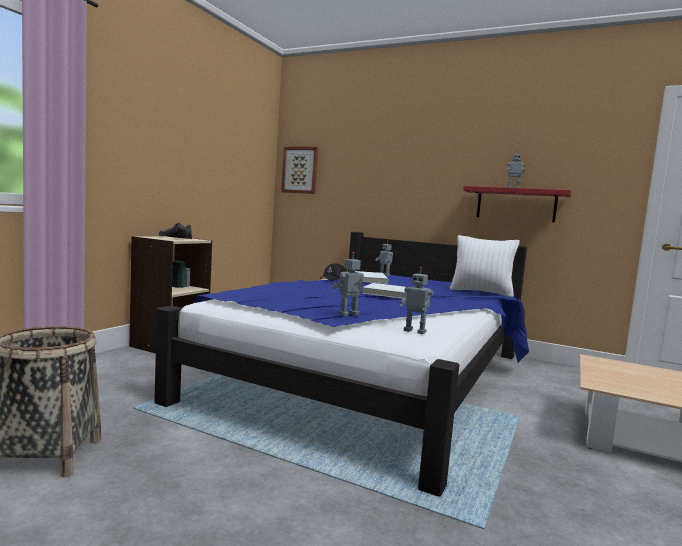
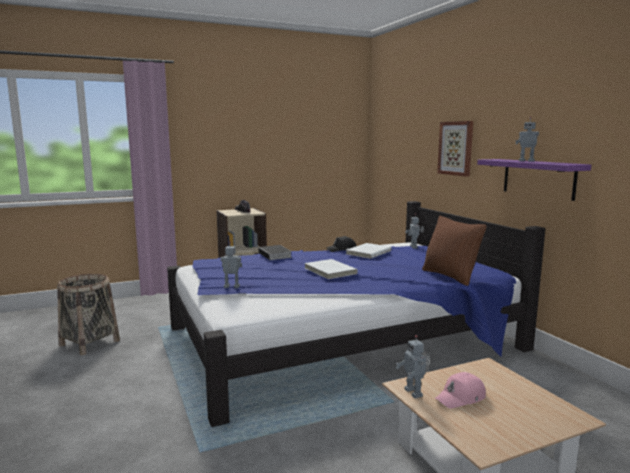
camera: 40 degrees right, 5 degrees up
(292, 285) = (275, 255): none -> book
(300, 170) = (383, 141): picture -> picture (456, 148)
(415, 331) = (253, 307): toy robot -> toy robot (414, 392)
(481, 292) = (450, 276): white pillow -> brown pillow
(516, 204) = (538, 178): red shelf -> purple shelf
(642, 383) = (461, 398): none -> pink cap

